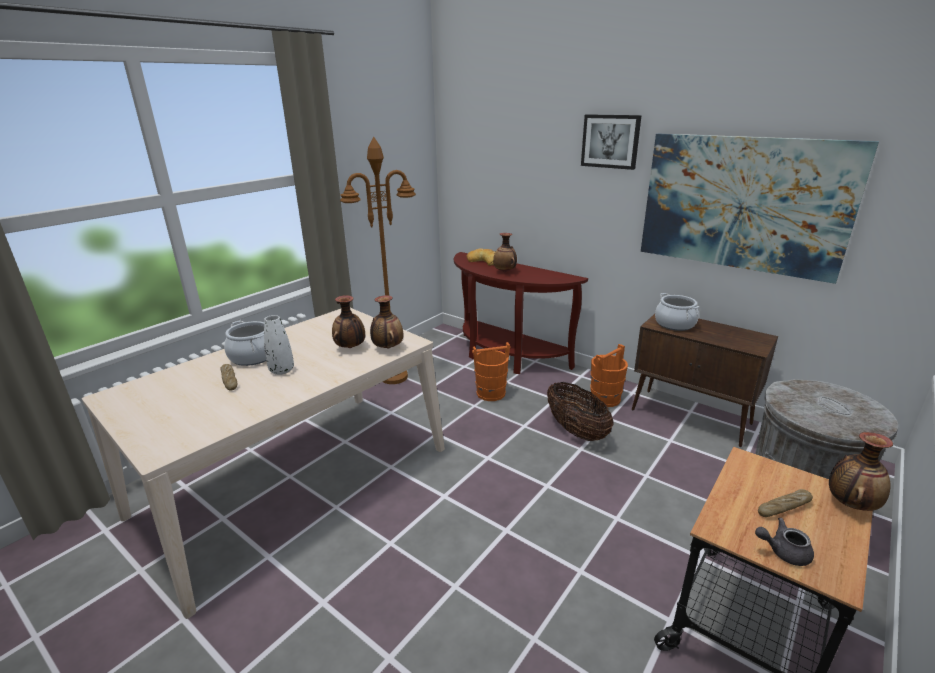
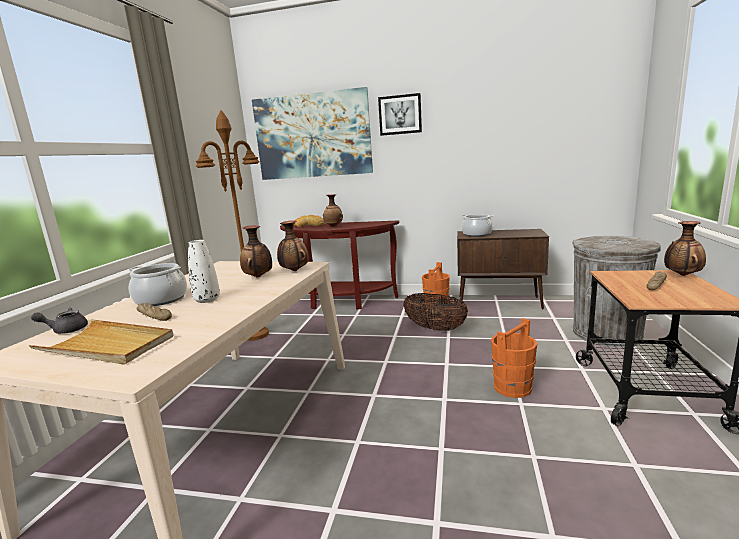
camera: 25 degrees left, 10 degrees down
(172, 409) = (107, 346): none -> beige tray
(491, 393) = (350, 324): orange bucket -> orange bucket (512, 387)
(742, 204) = (500, 143): picture -> picture (312, 136)
(783, 551) = (686, 300): grey teapot -> grey teapot (66, 330)

